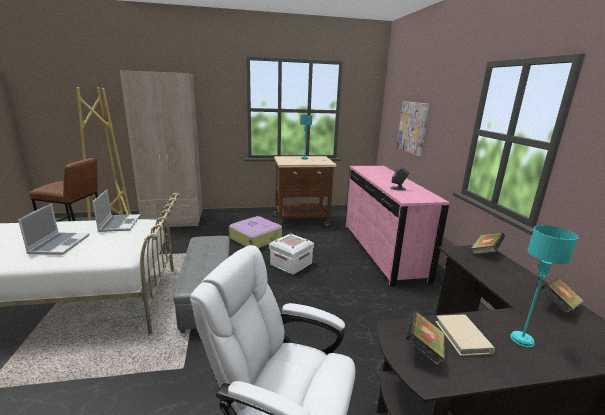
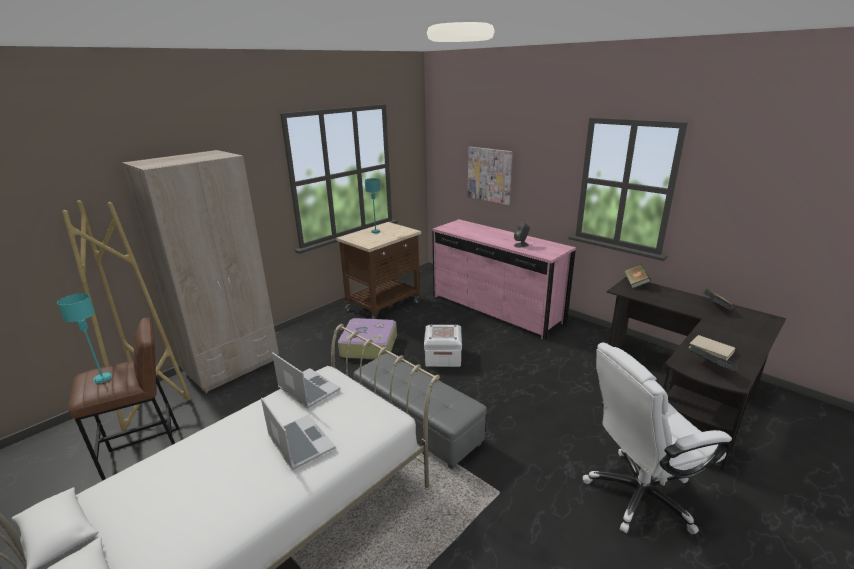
camera: 35 degrees left, 5 degrees up
(522, 340) = (731, 337): turquoise table lamp -> turquoise table lamp (102, 378)

